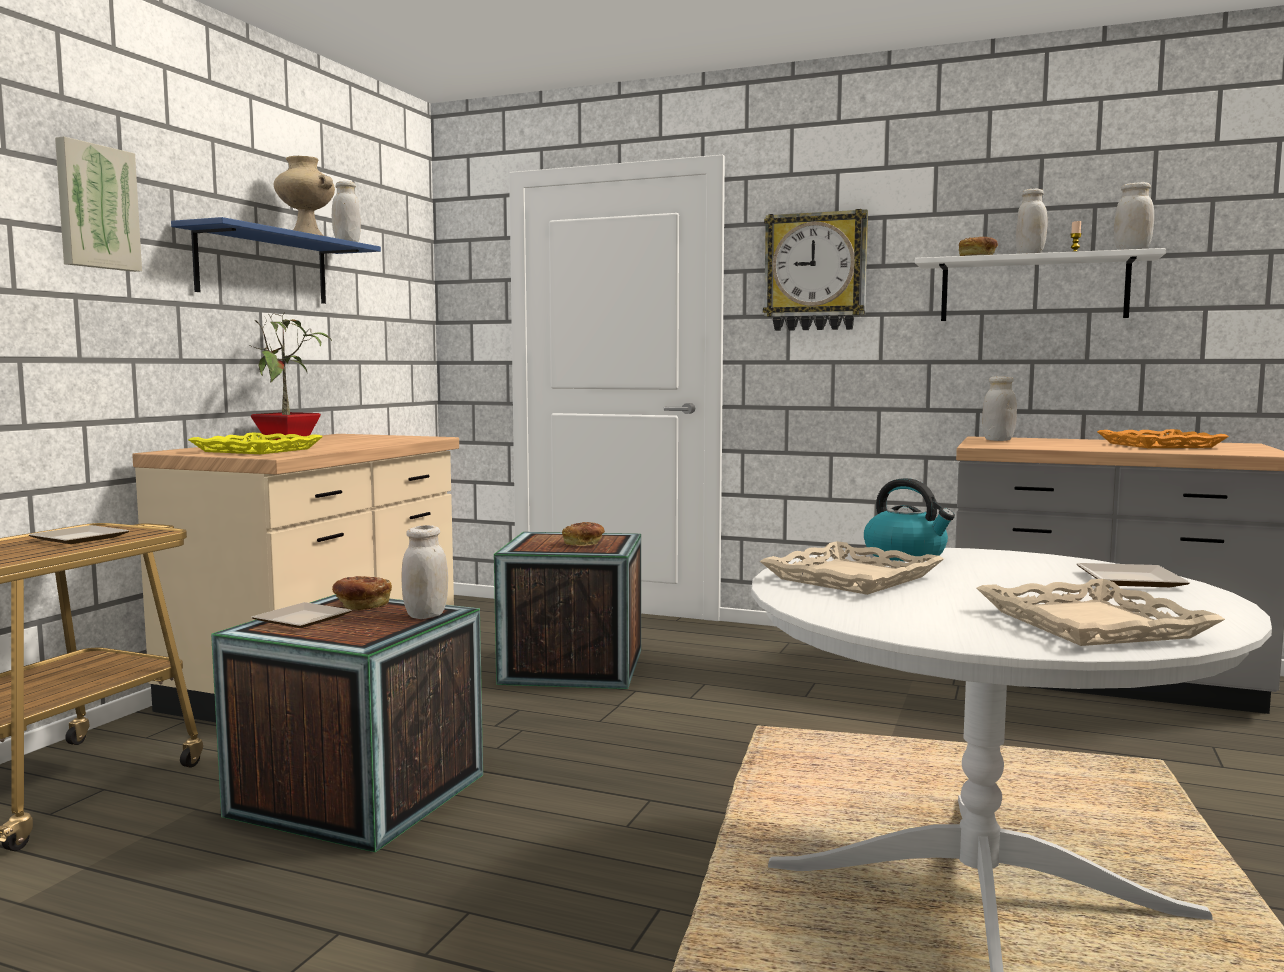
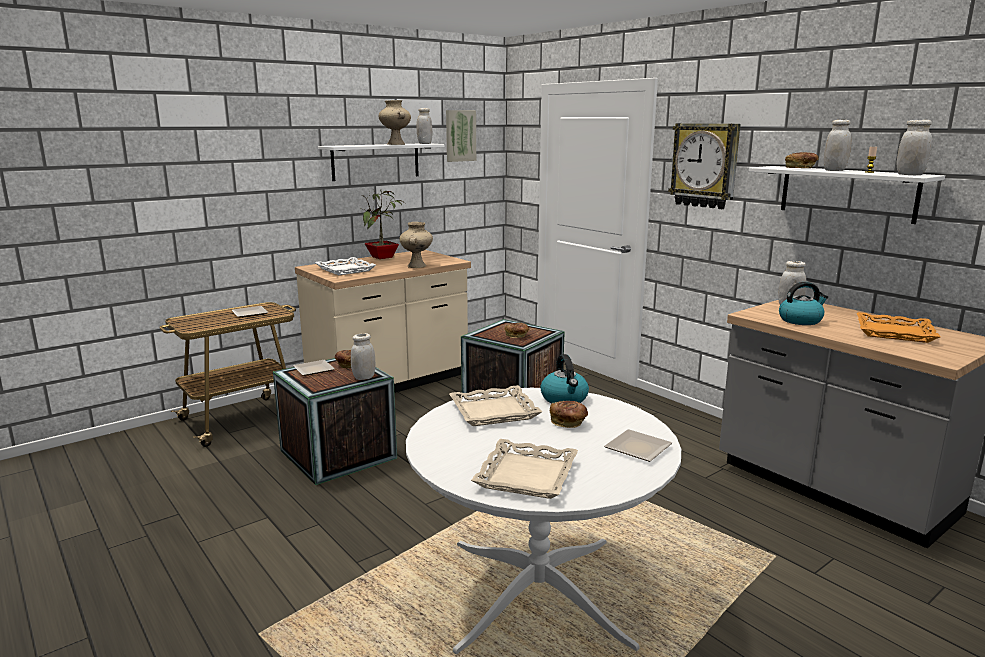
camera: 30 degrees right, 10 degrees up
(96, 207) = (275, 146): picture -> picture (460, 135)
(258, 450) = (346, 270): yellow tray -> white tray
(263, 267) = (376, 161): blue shelf -> white shelf
(383, 443) = (417, 266): none -> beige vase
(980, 573) = (568, 423): none -> bread
(1046, 445) = (800, 320): none -> kettle

